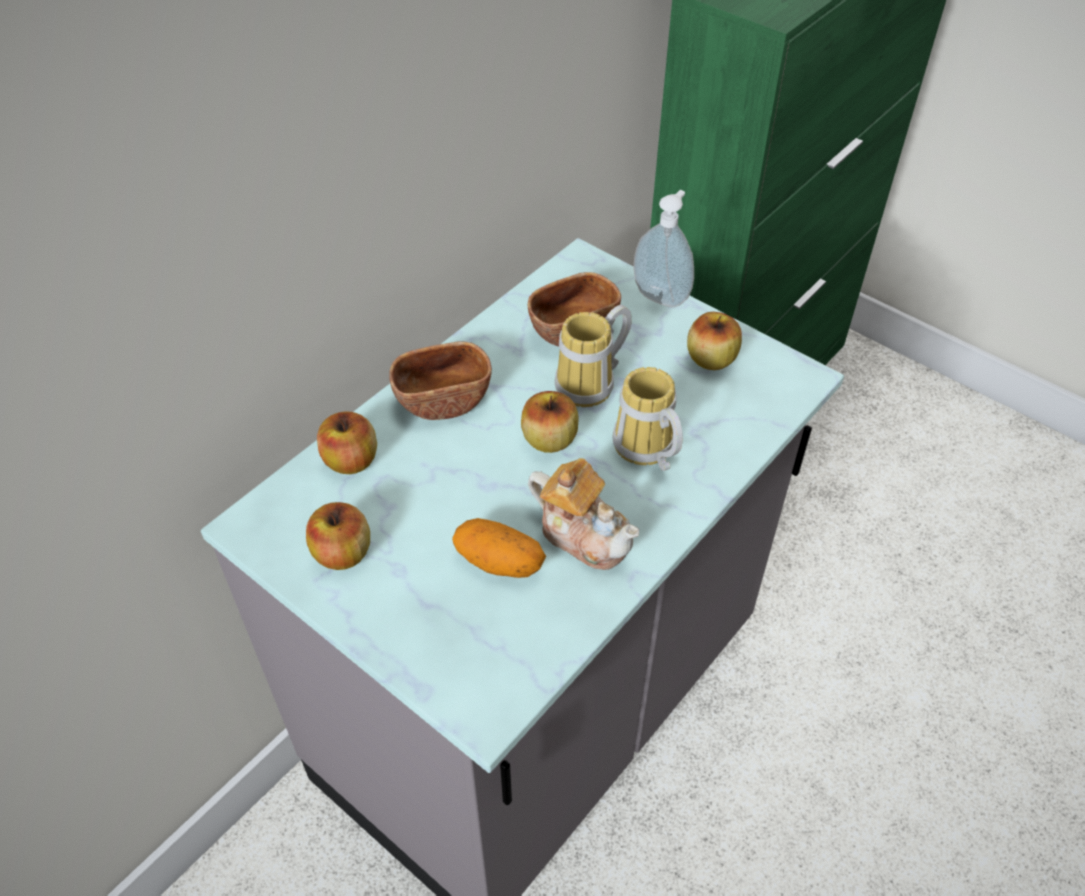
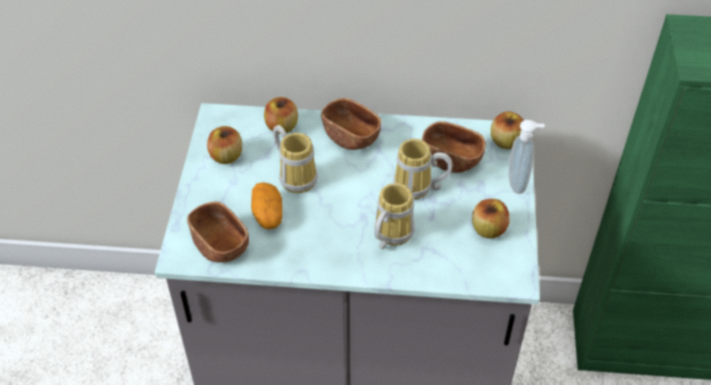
camera: 55 degrees right, 0 degrees up
(457, 492) = (296, 175): none -> mug
(508, 648) = (220, 245): none -> brown bowl
(549, 440) = (362, 191): apple -> apple (505, 141)
(583, 534) = (311, 238): teapot -> none

